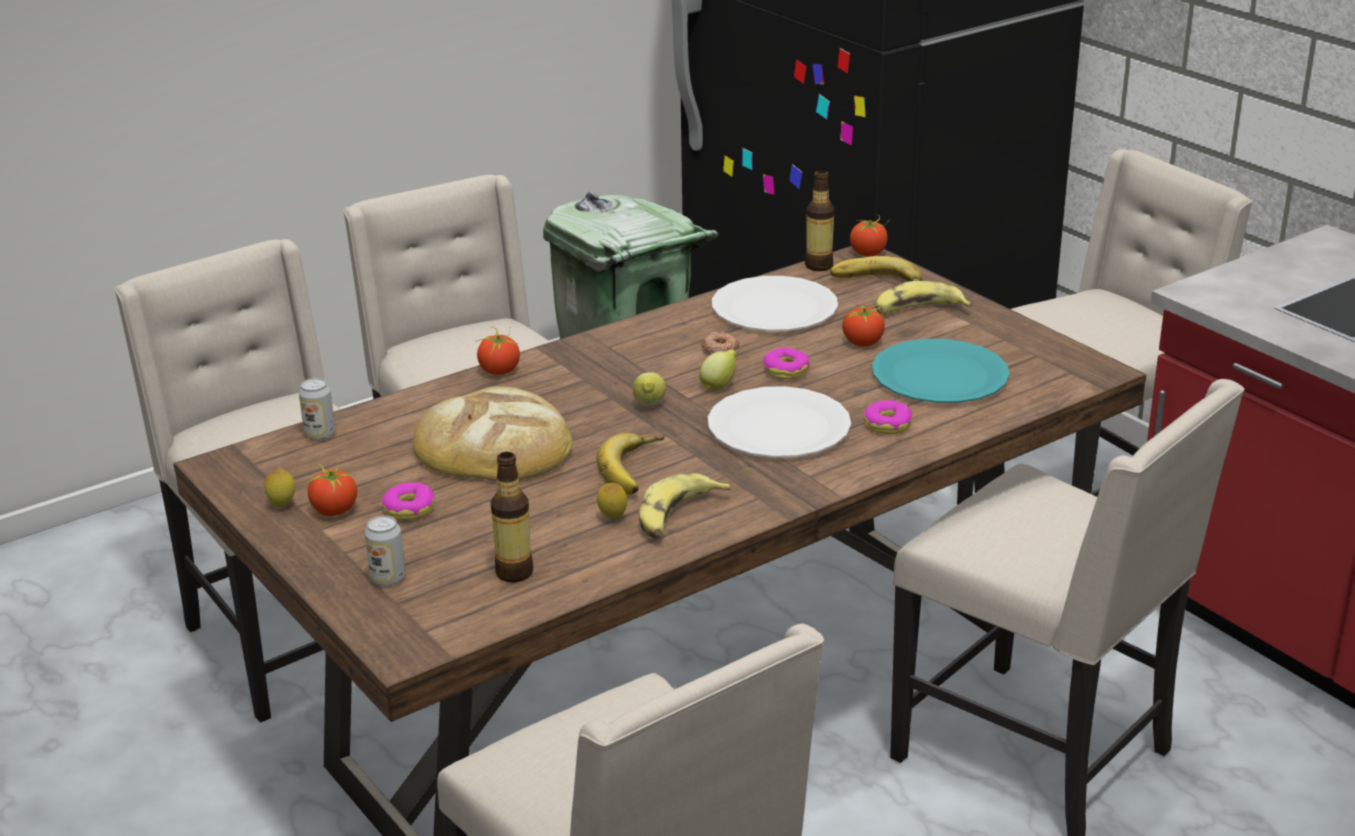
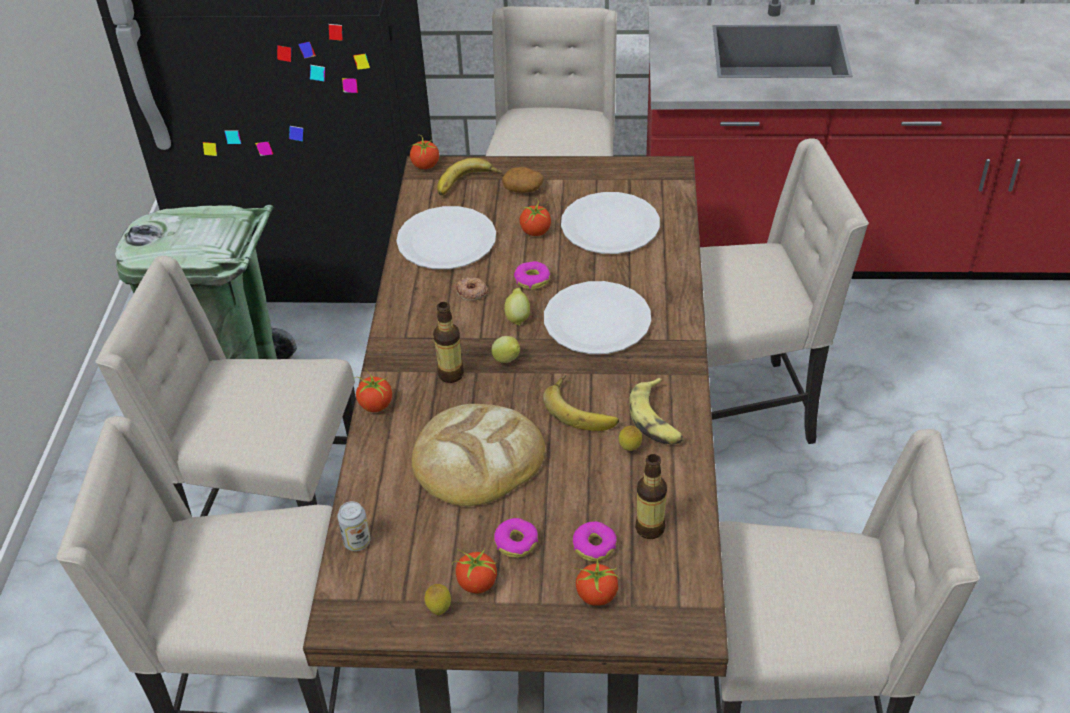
camera: 50 degrees left, 15 degrees up
(388, 578) = (596, 596): can -> tomato
(818, 266) = (415, 193): bottle -> bottle (451, 374)
(887, 425) = (643, 277): donut -> donut (594, 546)
(918, 311) = (523, 189): banana -> potato
(939, 376) = (610, 226): turquoise plate -> white plate

